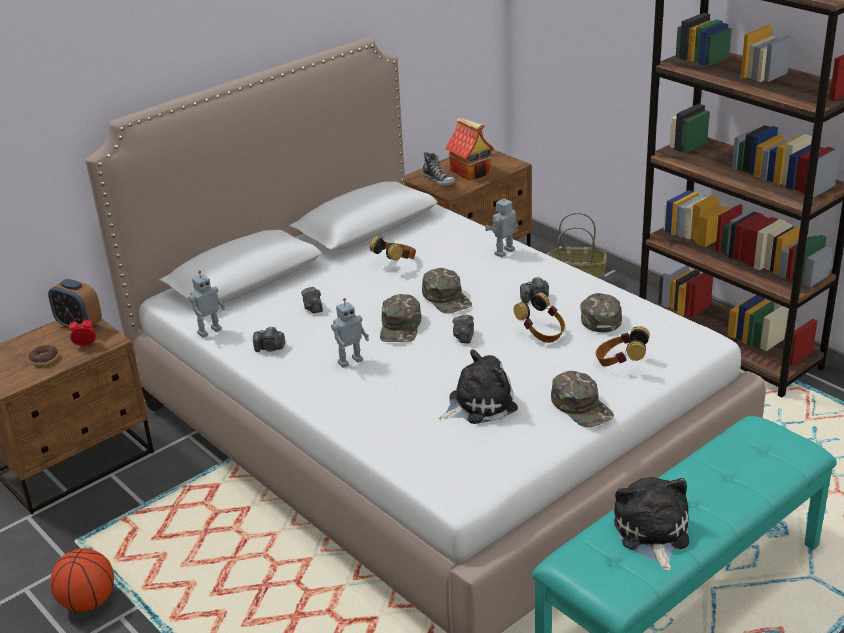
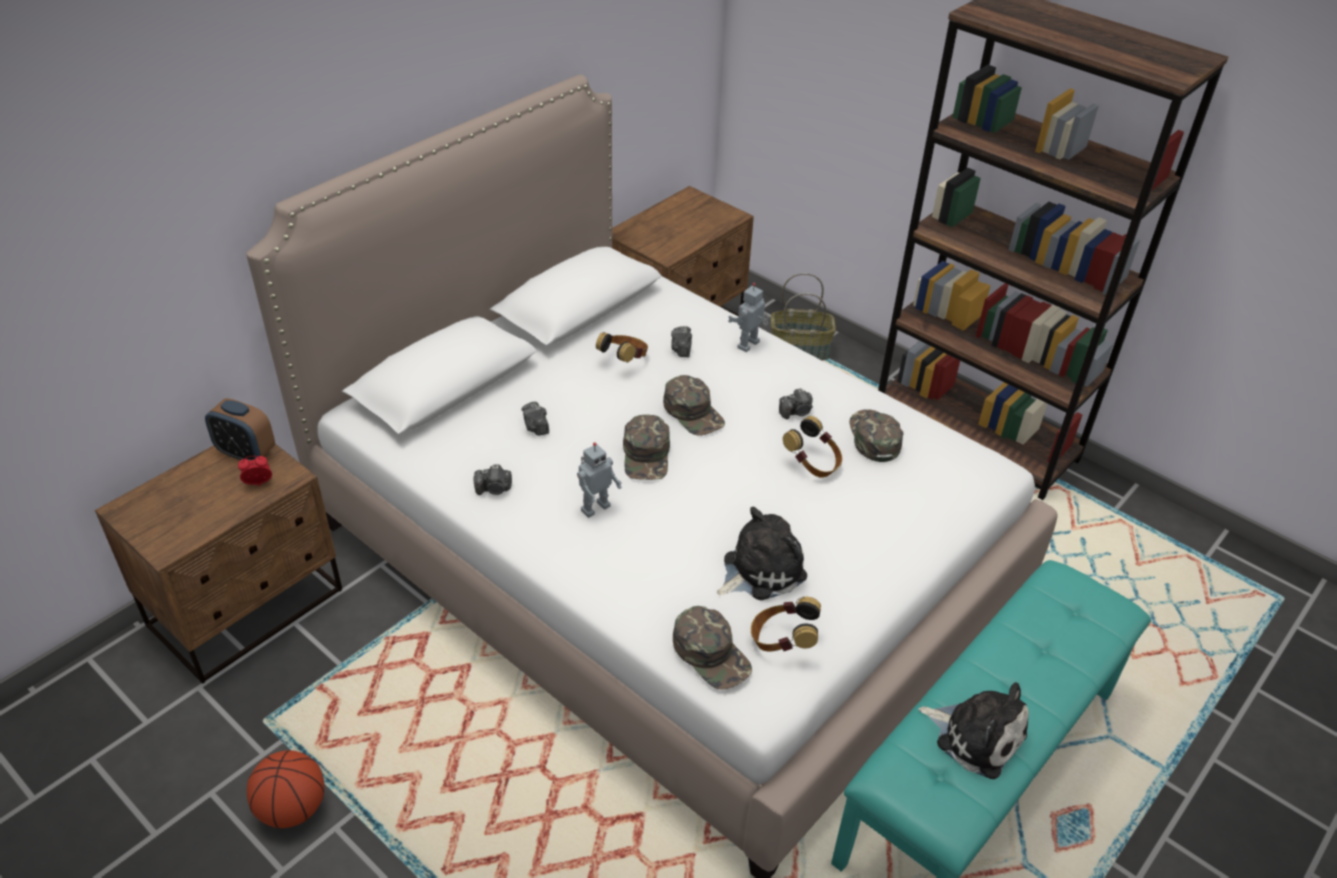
camera: 10 degrees left, 10 degrees up
(44, 359) = (209, 506): donut -> none
(209, 331) = (413, 463): toy robot -> none
(439, 180) = (651, 237): shoe -> none
(464, 336) = (724, 469): camera -> camera (681, 349)
(471, 171) = (686, 225): toy house -> none
(582, 406) = (879, 570): green cap -> green cap (711, 653)
(620, 363) = (910, 507): headphones -> headphones (782, 641)
(652, 534) = (975, 735): plush toy -> plush toy turned 135 degrees clockwise

